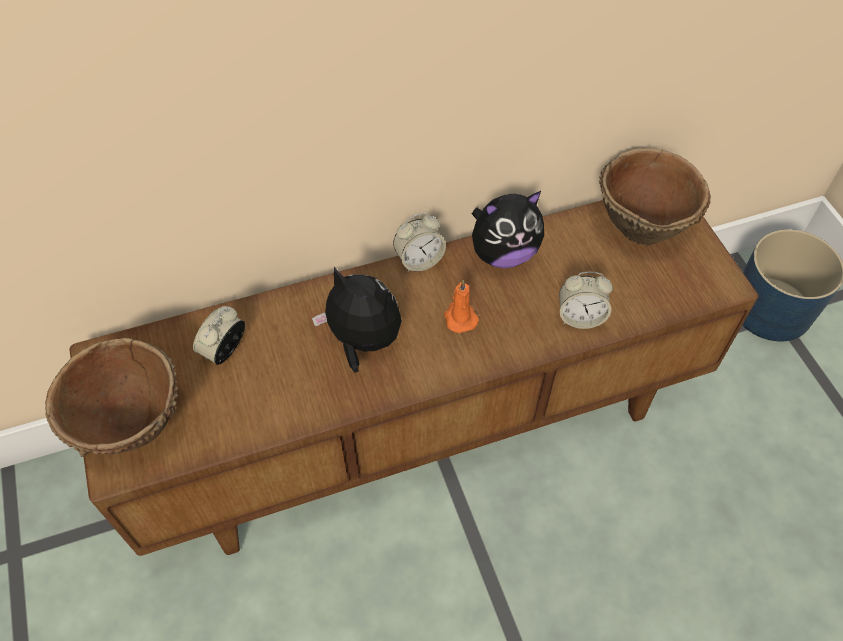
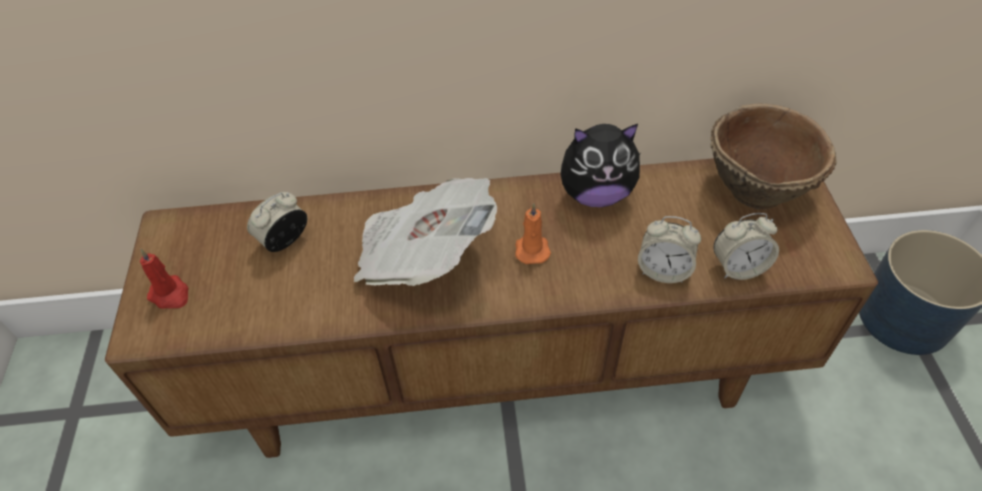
camera: 15 degrees right, 5 degrees down
(131, 424) = (170, 295): brown bowl -> red candle
(362, 341) = (423, 255): plush toy -> newspaper
(419, 260) = (505, 187): alarm clock -> alarm clock (738, 267)

